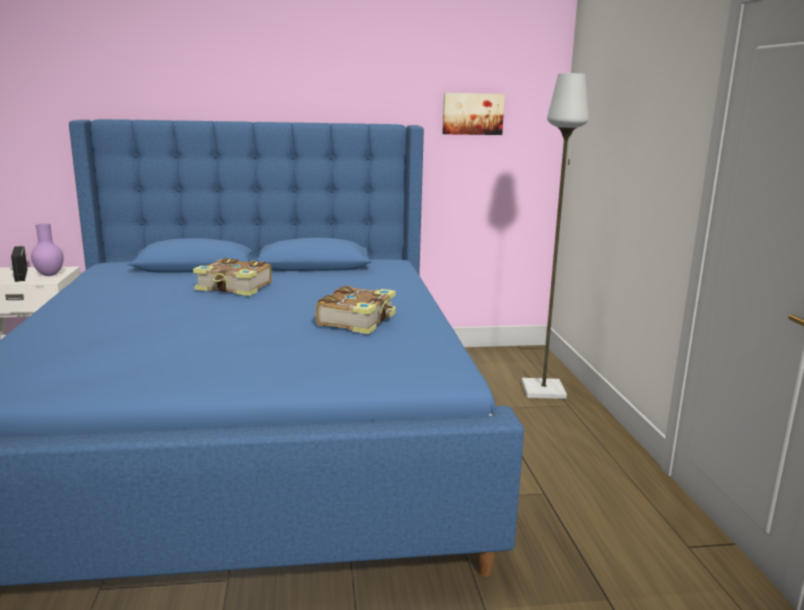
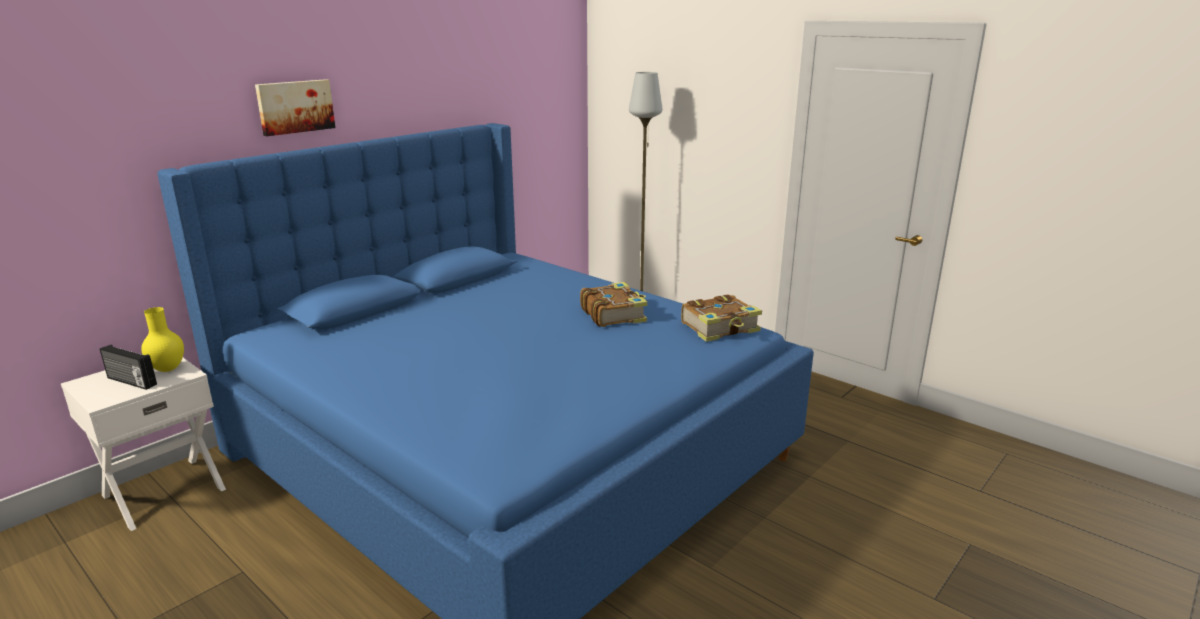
camera: 40 degrees left, 5 degrees up
(50, 275) = (169, 369): purple vase -> yellow vase
(234, 288) = (453, 318): book -> book (721, 328)
(472, 114) = (526, 105): picture -> picture (295, 106)

